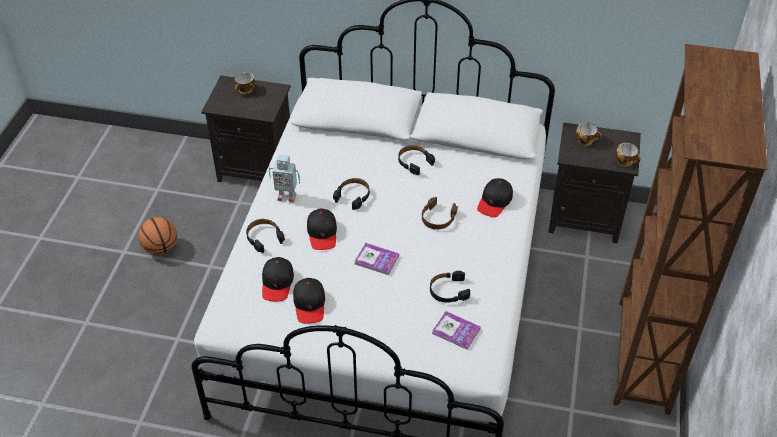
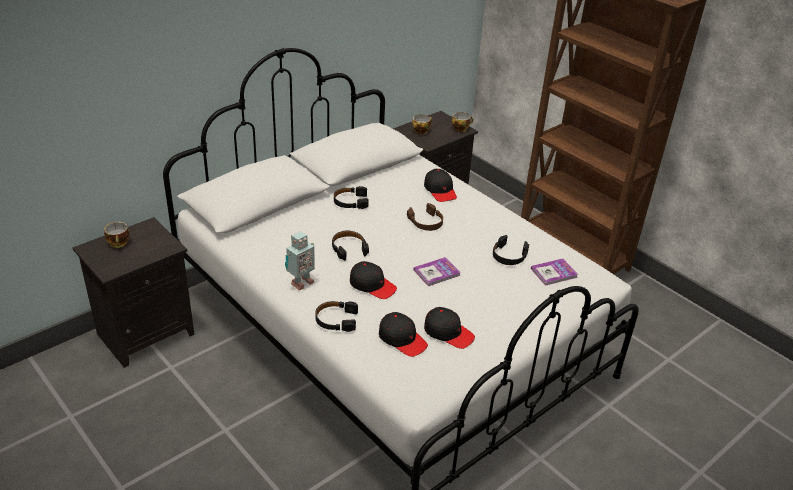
camera: 55 degrees left, 10 degrees down
(161, 248) = (155, 455): basketball -> none

